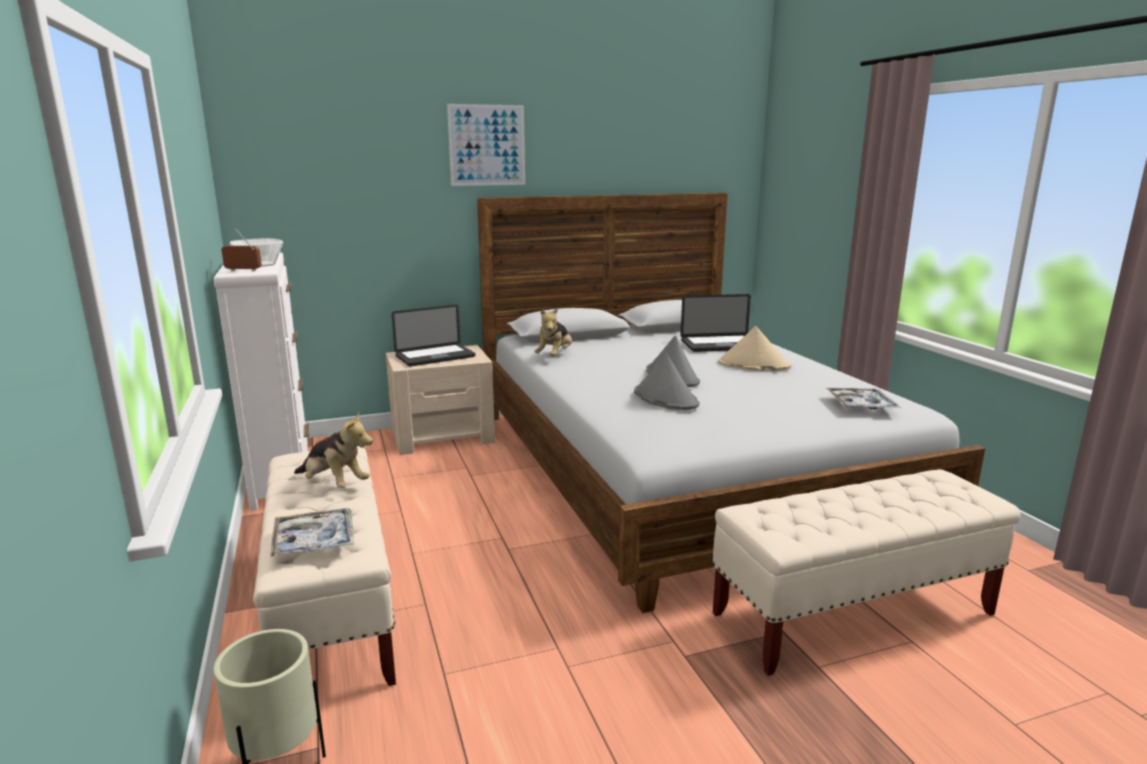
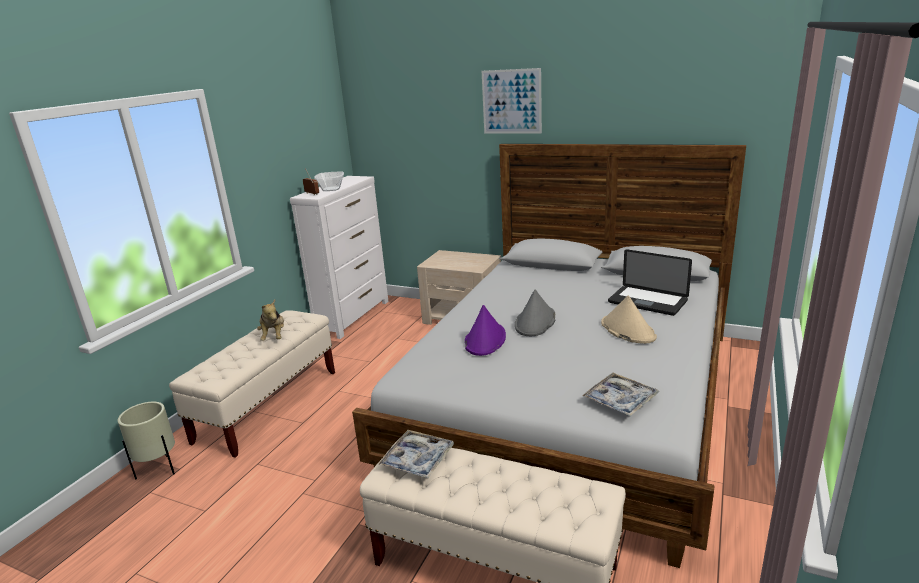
camera: 45 degrees right, 5 degrees up
(314, 541) = (216, 366): tray -> tray (418, 459)
(435, 356) = (457, 260): laptop -> none
(555, 356) = (502, 280): plush toy -> none
(665, 398) = (485, 340): grey hat -> purple hat

